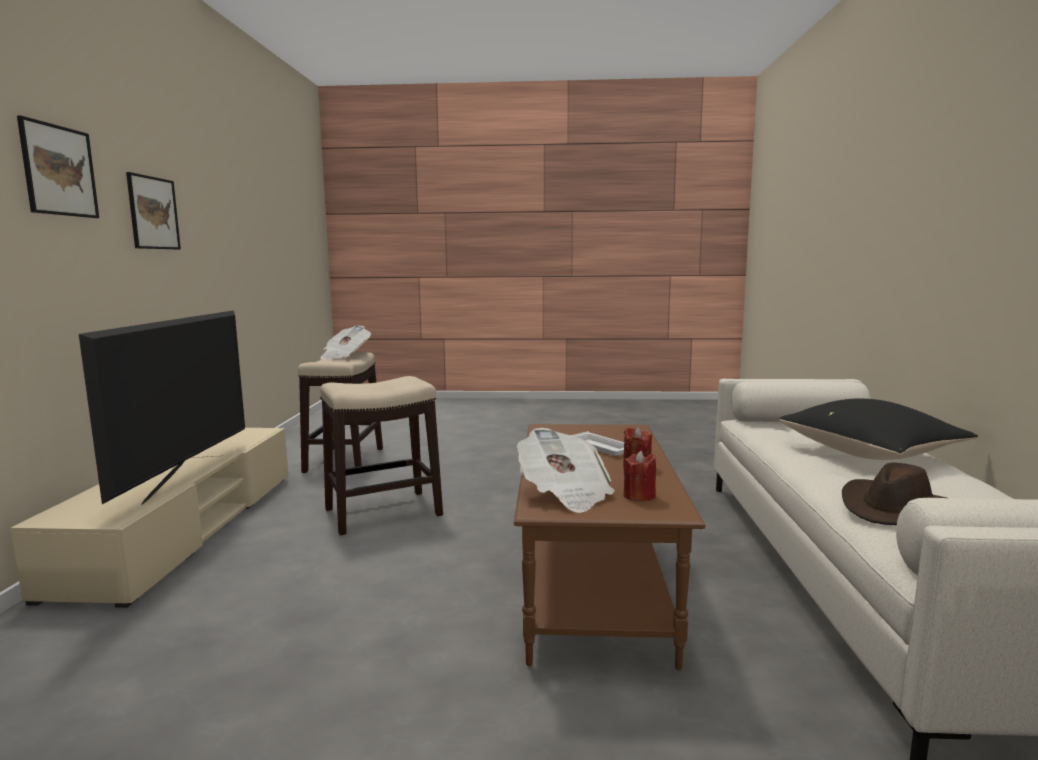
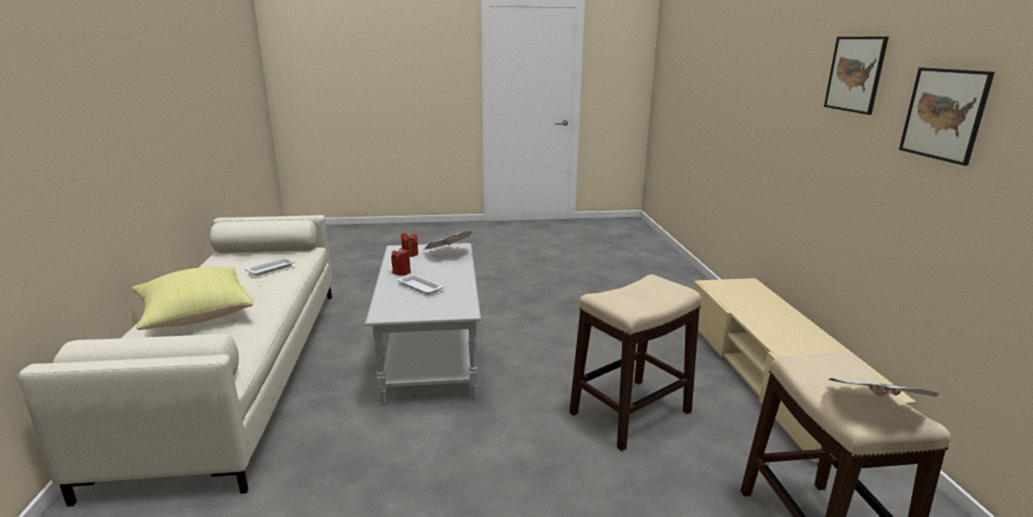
camera: 170 degrees right, 10 degrees up
(186, 477) = (746, 317): television -> none
(595, 586) = (430, 353): brown coffee table -> grey coffee table
(872, 455) = (195, 315): black pillow -> yellow pillow
(896, 509) = (272, 269): brown hat -> white tray

